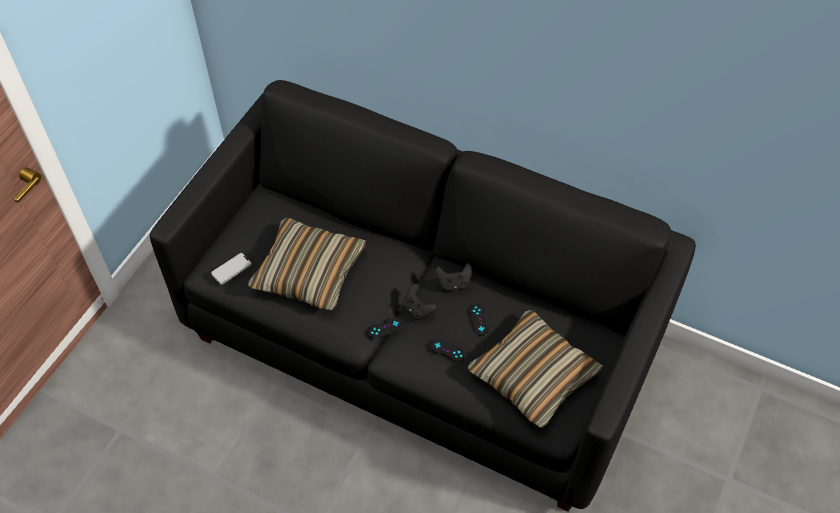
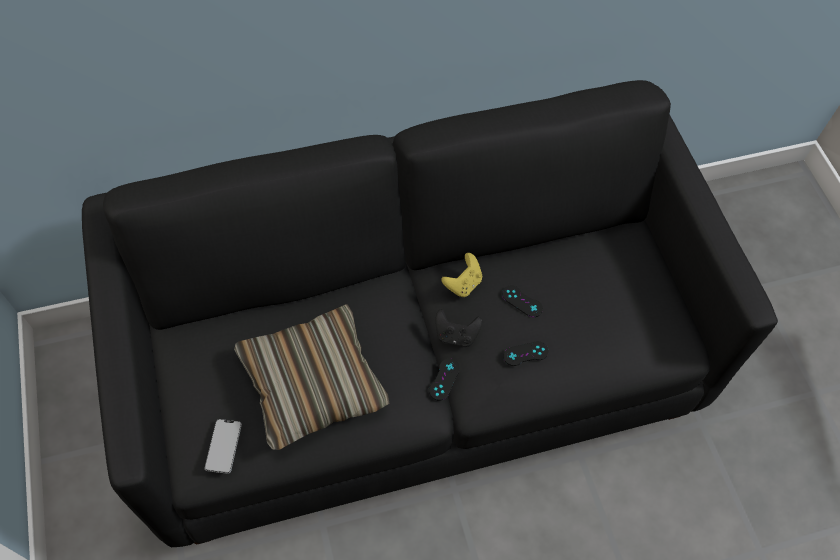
camera: 45 degrees left, 5 degrees up
(453, 283) = (463, 284): black game controller -> yellow game controller
(533, 375) = (619, 316): pillow -> none

